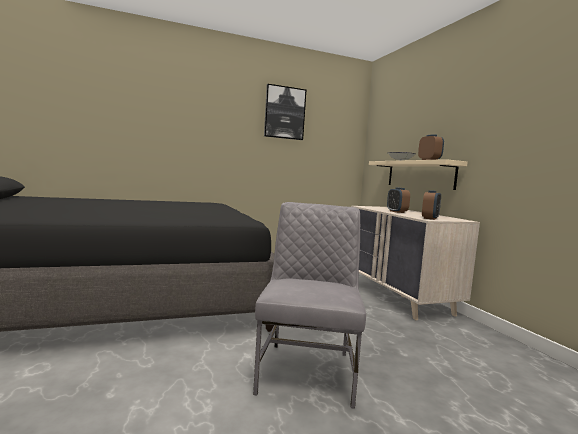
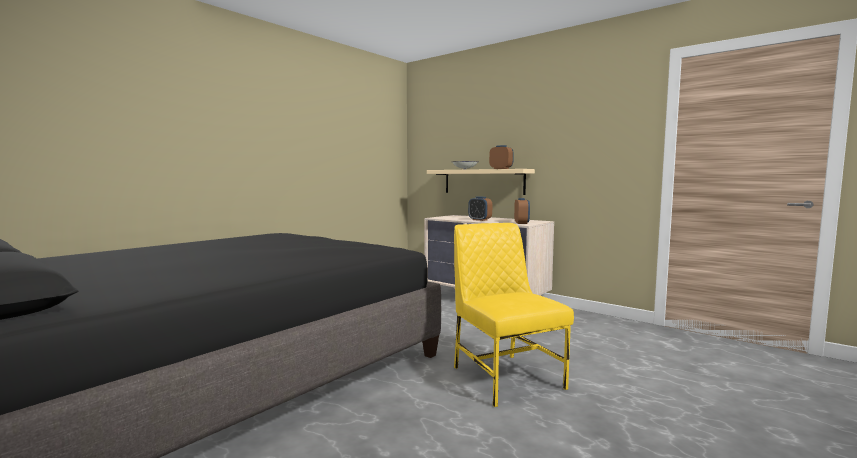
camera: 30 degrees left, 0 degrees up
(284, 113) = (332, 119): picture -> none
(307, 371) = (505, 377): grey chair -> yellow chair

